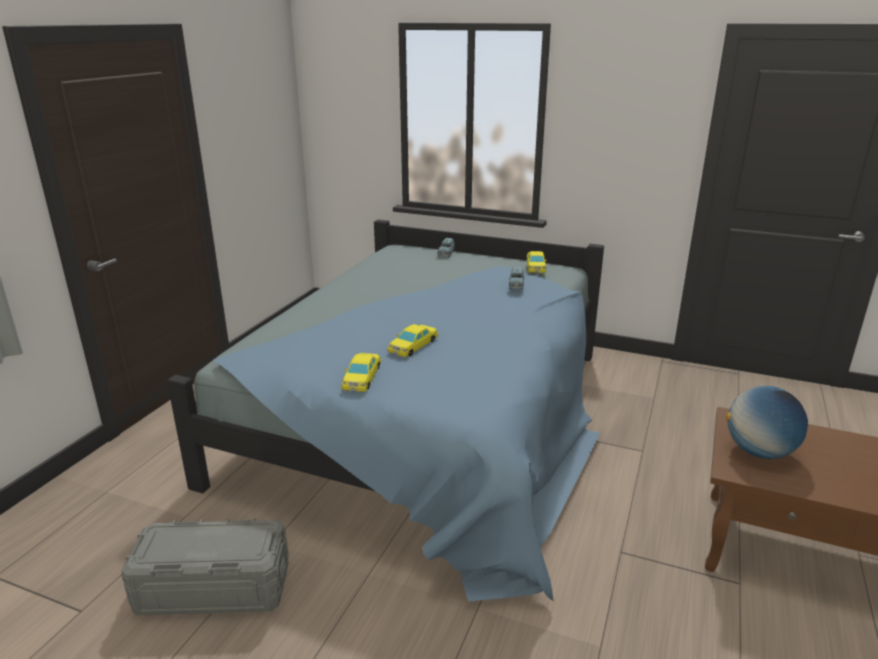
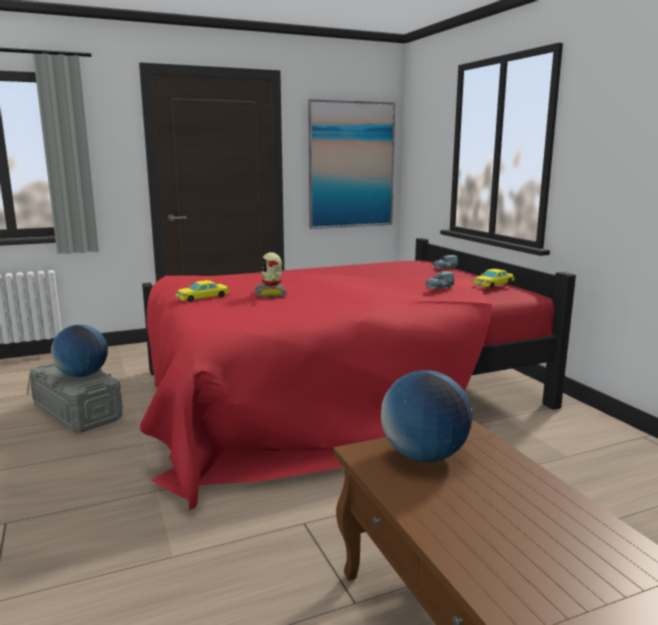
camera: 45 degrees right, 10 degrees down
(225, 538) = (82, 375): none -> globe
(262, 140) = (351, 165): none -> picture
(413, 345) = (271, 294): yellow toy car -> toy robot
(430, 421) = (335, 394): blue bed -> red bed

